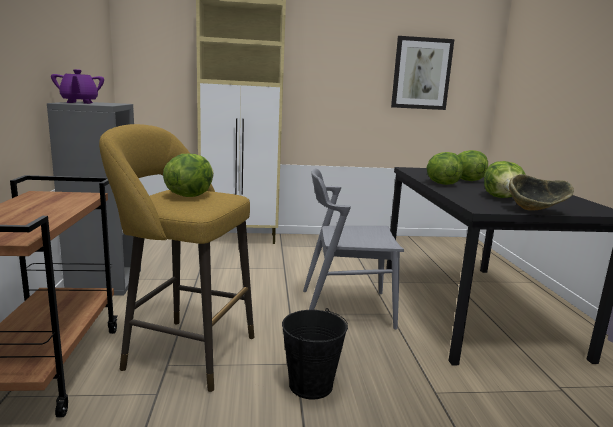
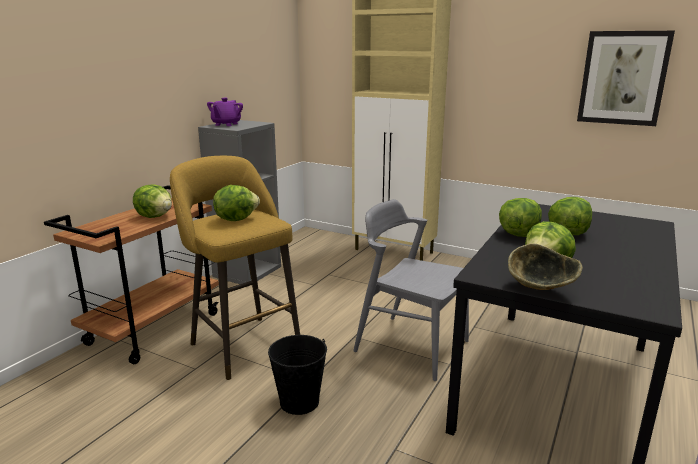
camera: 35 degrees right, 5 degrees up
(52, 208) = (155, 216): none -> lettuce

